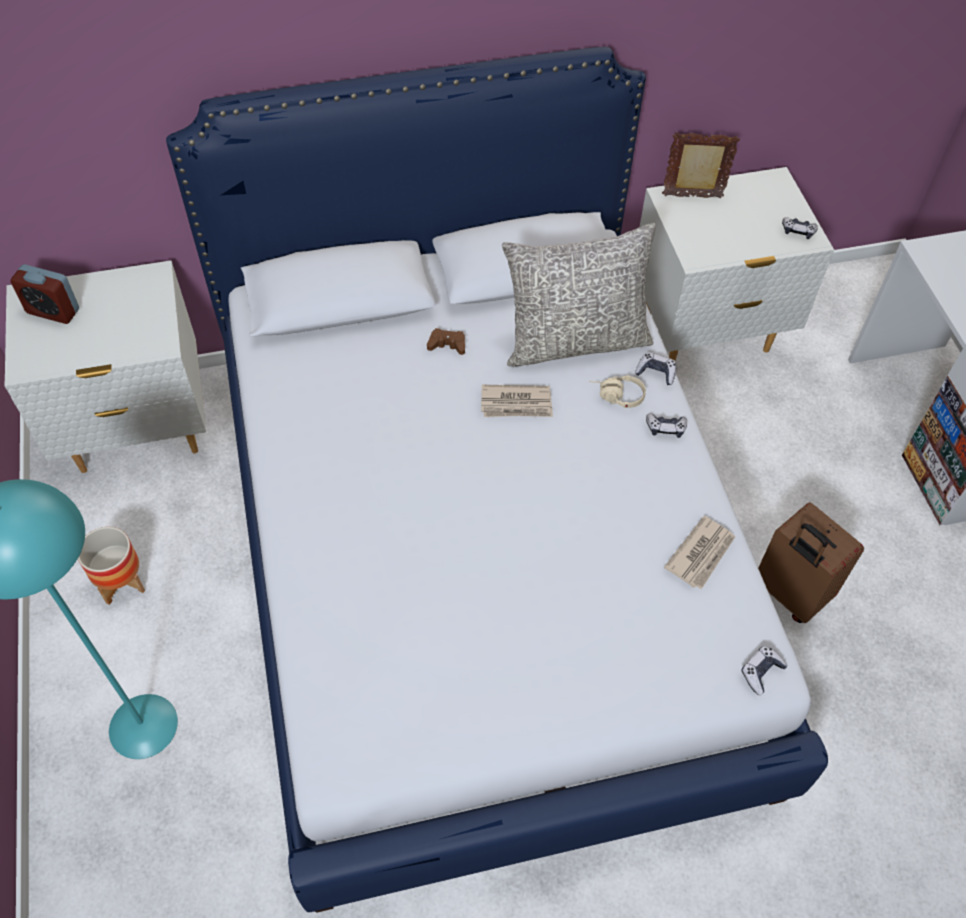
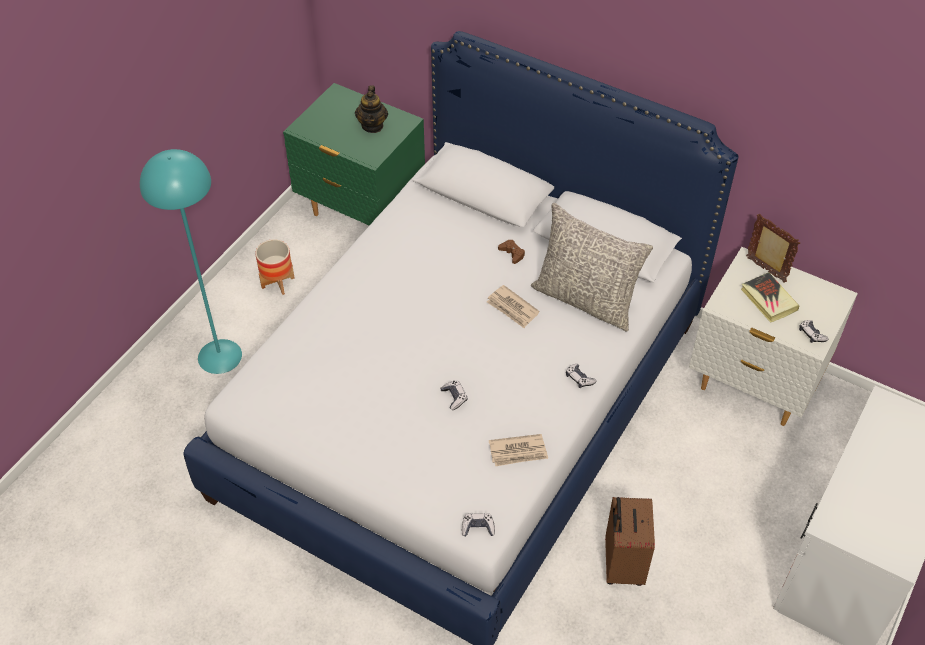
camera: 45 degrees right, 5 degrees down
(53, 311) = (341, 109): alarm clock -> none
(117, 306) = (372, 125): none -> teapot
(138, 430) = (361, 212): white nightstand -> green nightstand
(615, 396) = (572, 343): beige headphones -> none
(656, 372) = (611, 347): game controller -> game controller (454, 397)
(727, 224) = (768, 300): none -> book

